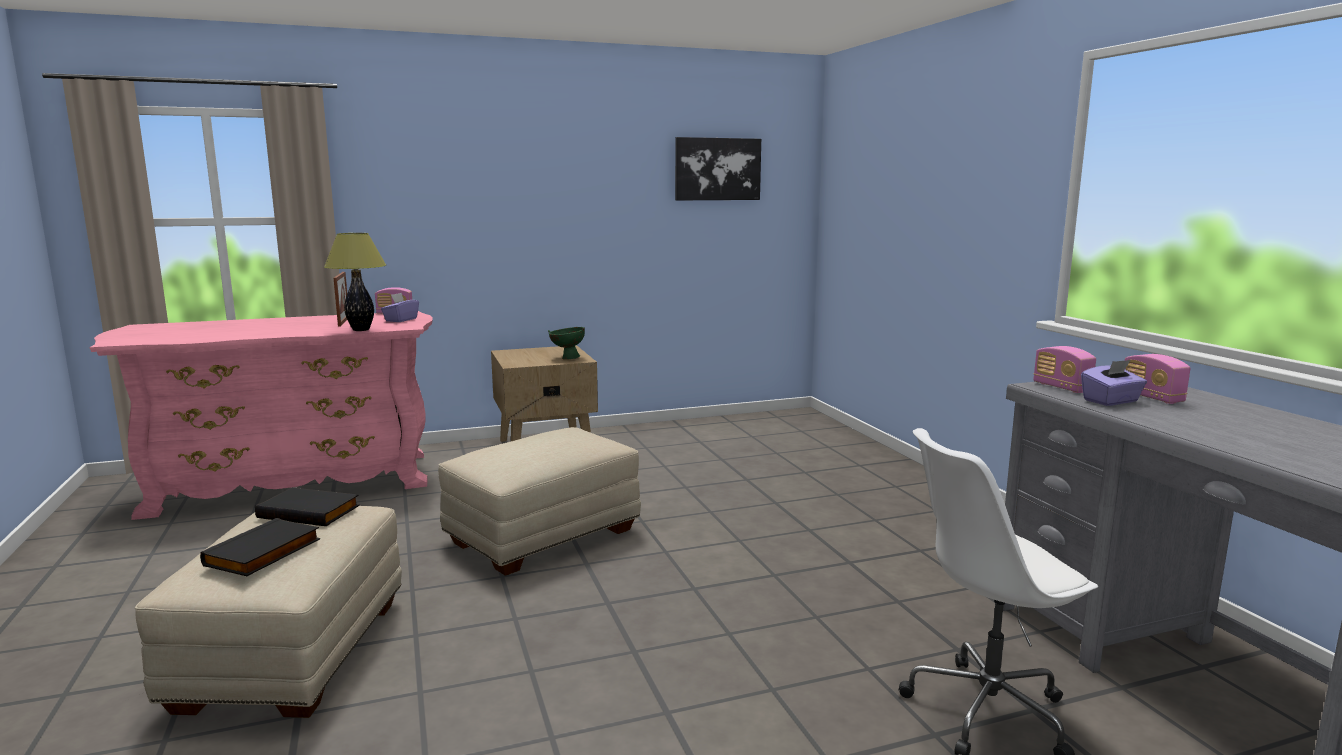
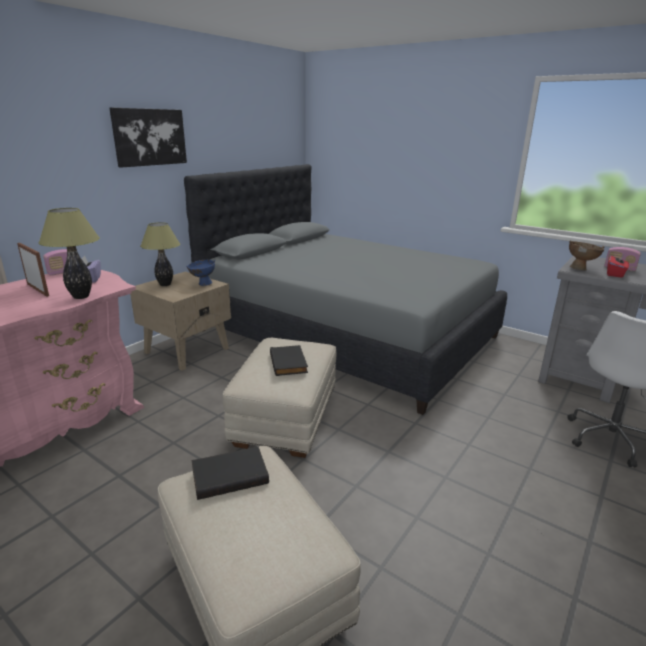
camera: 35 degrees left, 10 degrees up
(264, 553) = (270, 530): black book -> black book (289, 363)
(529, 353) = (165, 284): none -> table lamp
(567, 358) = (202, 284): green bowl -> blue bowl
(717, 169) = (255, 133): picture -> picture (149, 137)
(772, 472) = (347, 333): none -> grey bed
(1061, 387) = (581, 269): radio -> brown bowl
(1111, 401) = (615, 274): purple tissue box -> red tissue box

